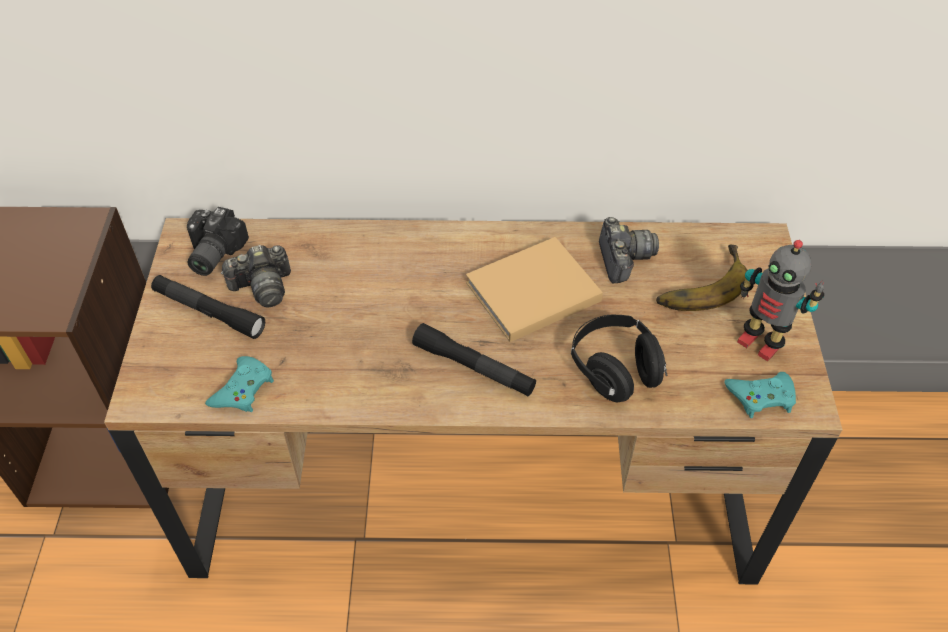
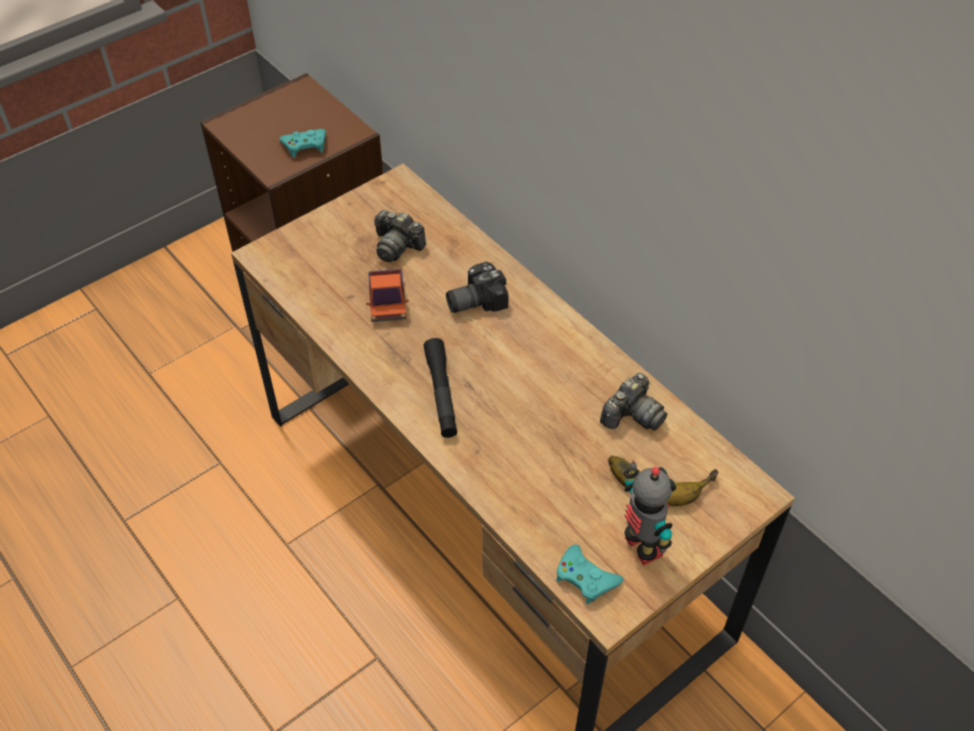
camera: 50 degrees right, 0 degrees up
(209, 312) = (351, 237): black flashlight -> none
(211, 254) = (397, 204): camera -> camera (474, 300)
(243, 389) = (311, 294): turquoise game controller -> turquoise game controller (305, 145)
(322, 337) = (387, 301): none -> toy truck
(529, 293) = (539, 382): beige book -> none
(615, 370) = (519, 473): black headphones -> none
(760, 342) = (640, 548): toy robot -> toy robot turned 150 degrees clockwise

